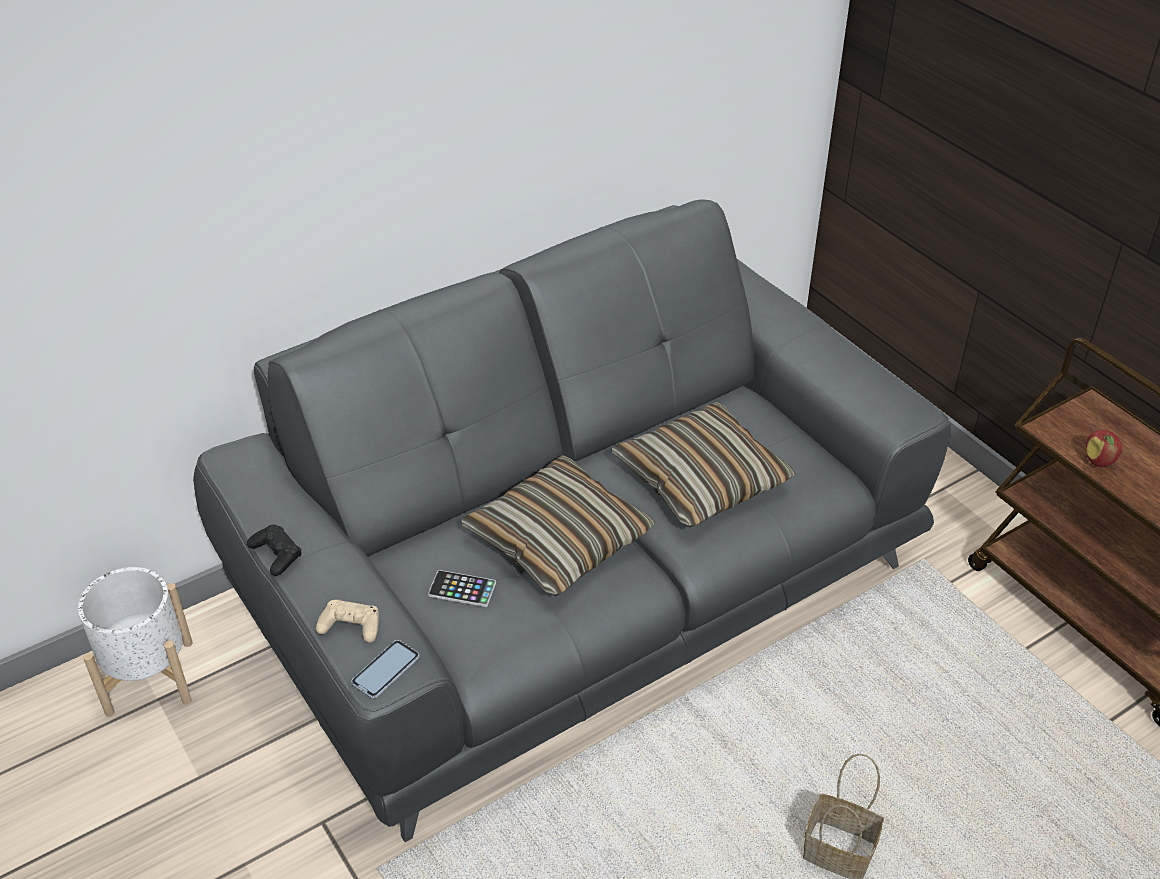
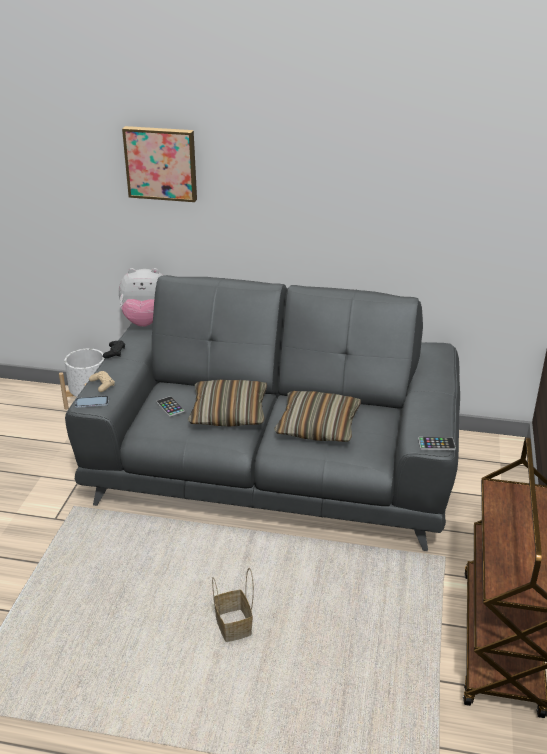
camera: 45 degrees right, 10 degrees down
(191, 136) = (161, 163): none -> picture
(238, 464) = (146, 322): none -> plush toy
(915, 411) = (436, 444): none -> phone
(1099, 461) = (501, 514): apple -> none

